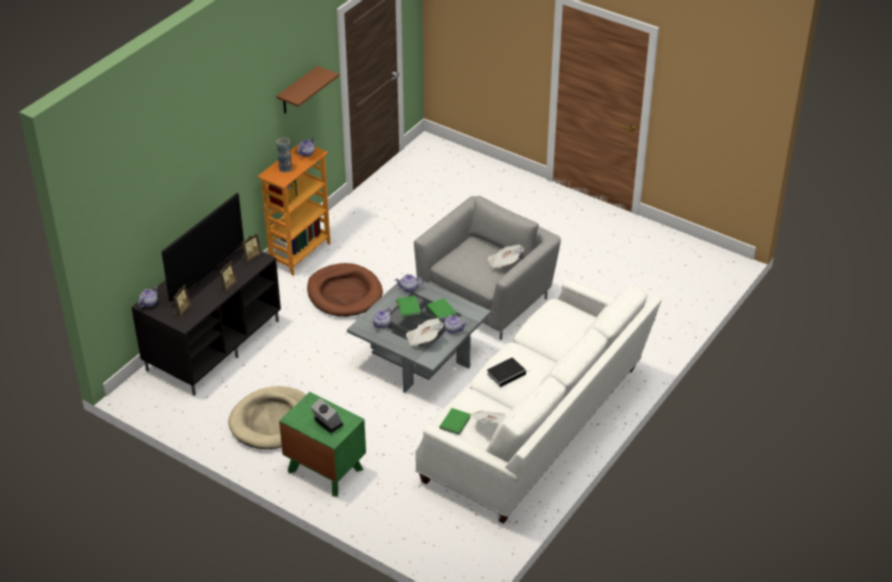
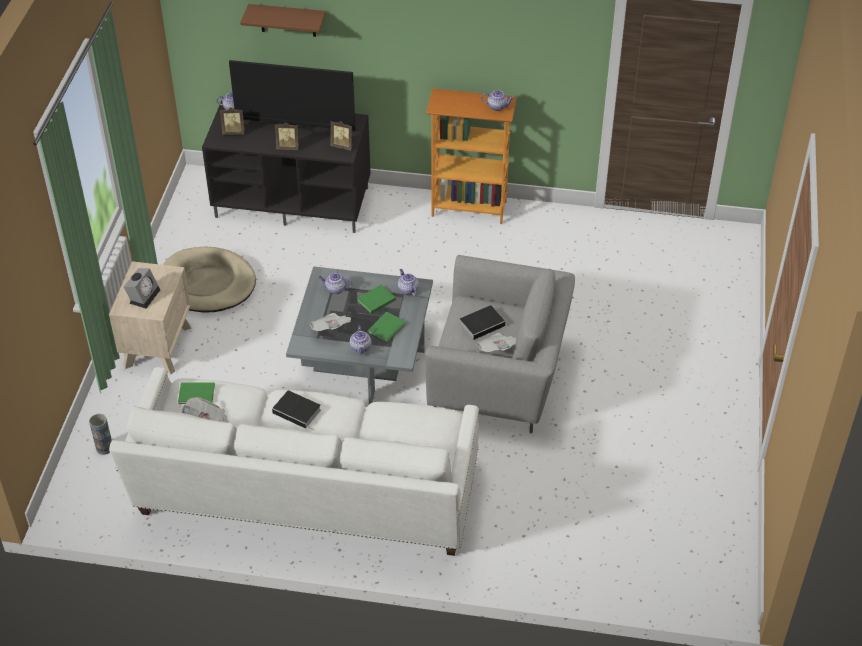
camera: 65 degrees right, 5 degrees up
(285, 168) = (460, 102): vase -> vase (104, 448)
(297, 91) = (524, 38): brown shelf -> brown shelf (288, 20)
(325, 470) = (157, 346): green nightstand -> beige nightstand
(344, 293) = (429, 264): brown dog bed -> none
(474, 261) = (483, 324): none -> book

